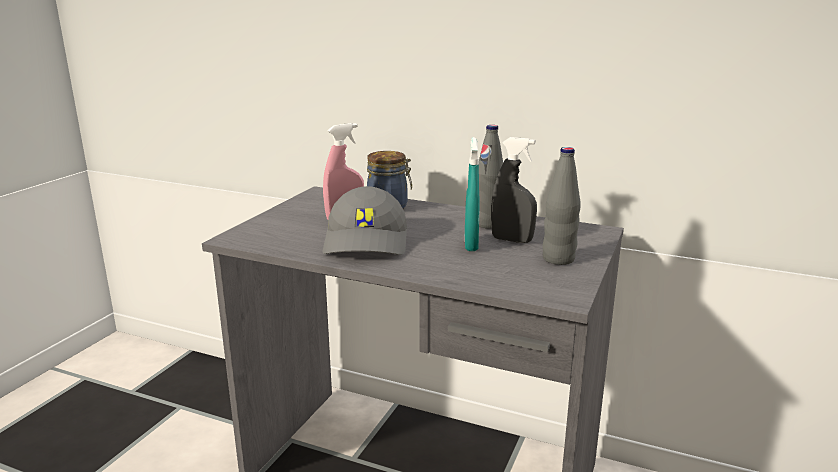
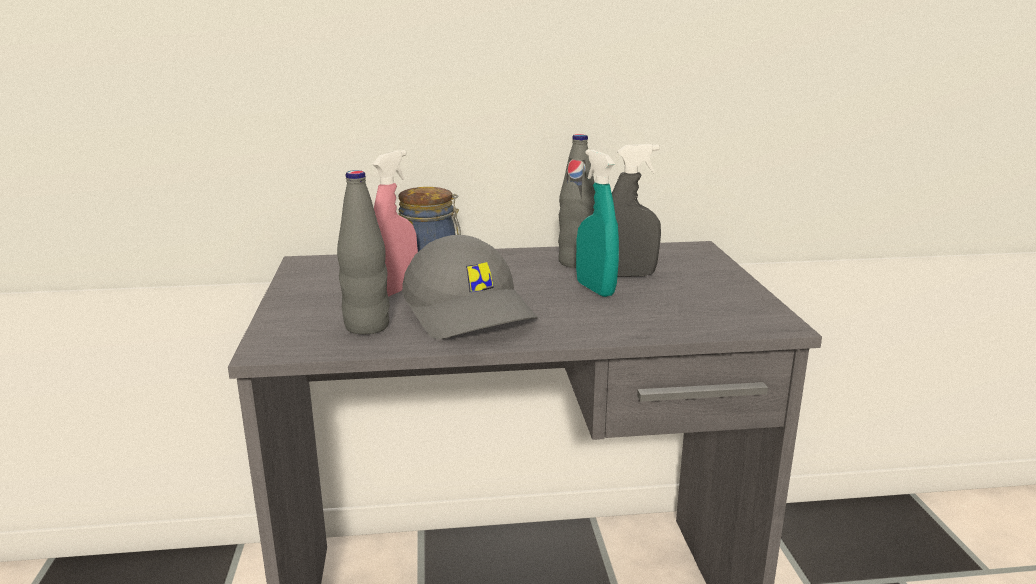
camera: 30 degrees left, 0 degrees up
(558, 259) = (706, 285): grey bottle -> grey bottle (367, 326)

